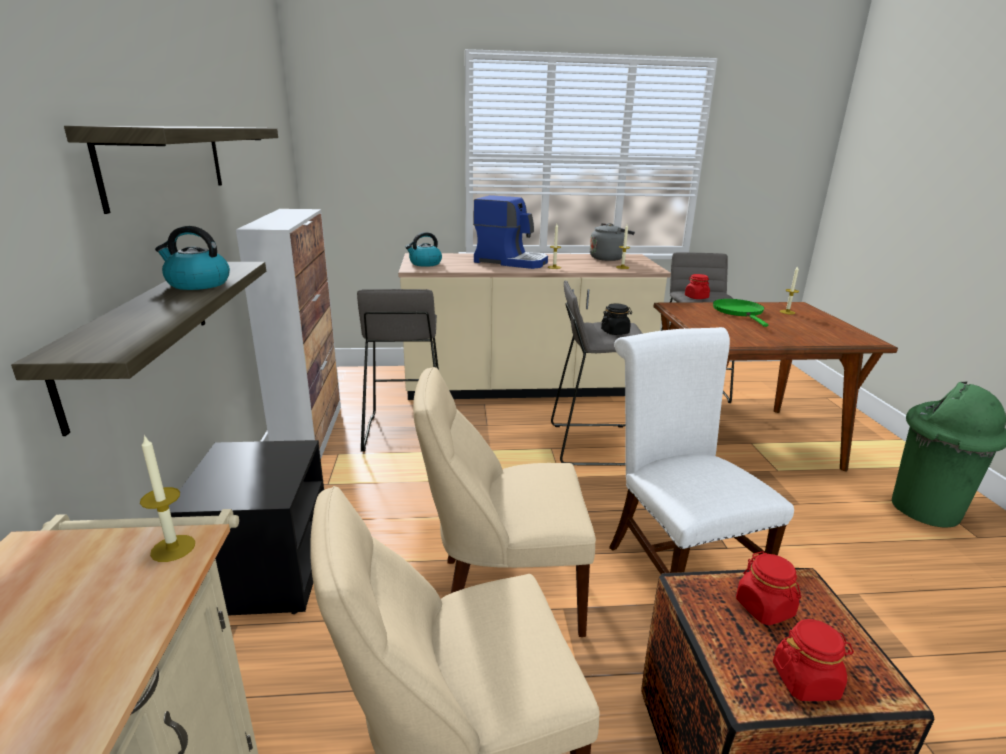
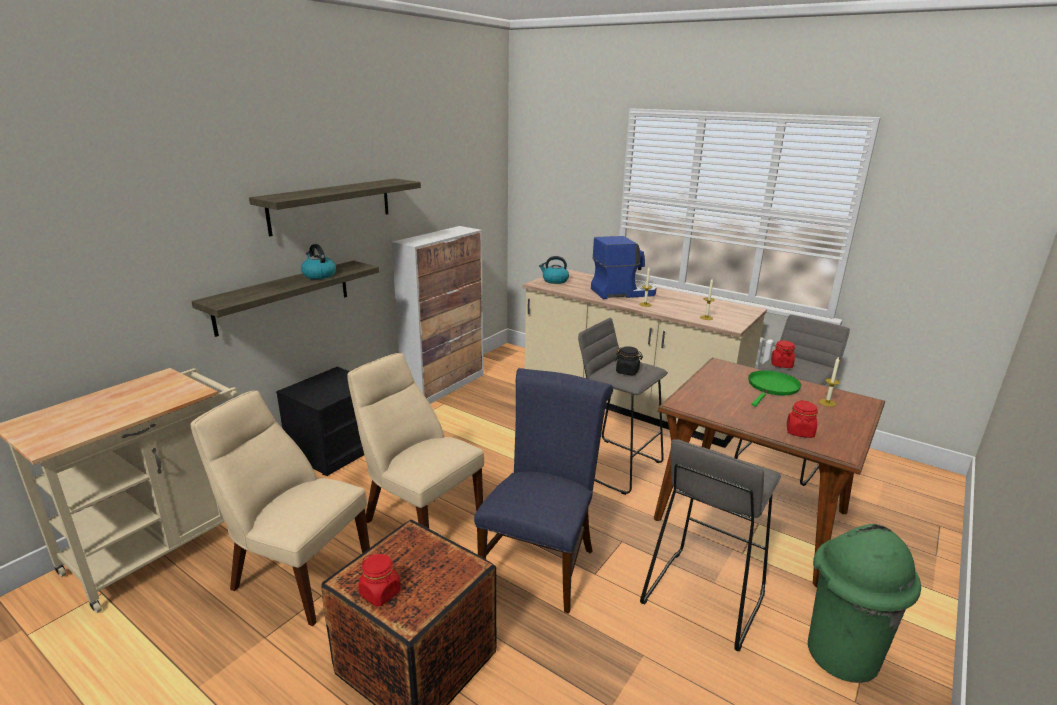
camera: 40 degrees right, 0 degrees up
(173, 548) = (192, 391): candle -> none
(405, 433) = (498, 405): grey stool -> grey stool (702, 597)
(511, 261) = (622, 292): coffee machine -> coffee machine turned 75 degrees counterclockwise
(608, 258) = (718, 306): grey kettle -> none
(676, 565) = (541, 562): white chair -> blue chair
(764, 608) = (425, 560): red jar -> red jar (800, 432)

